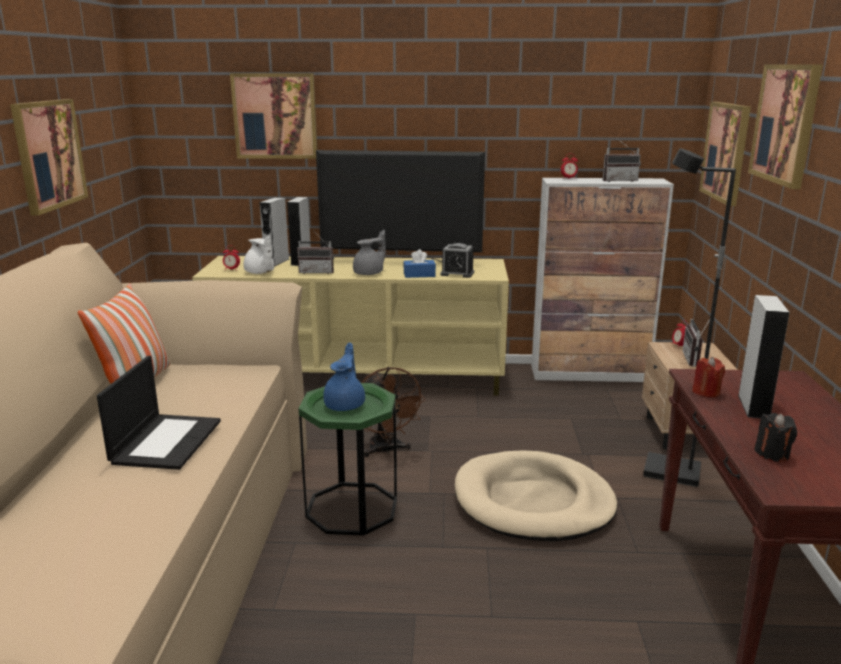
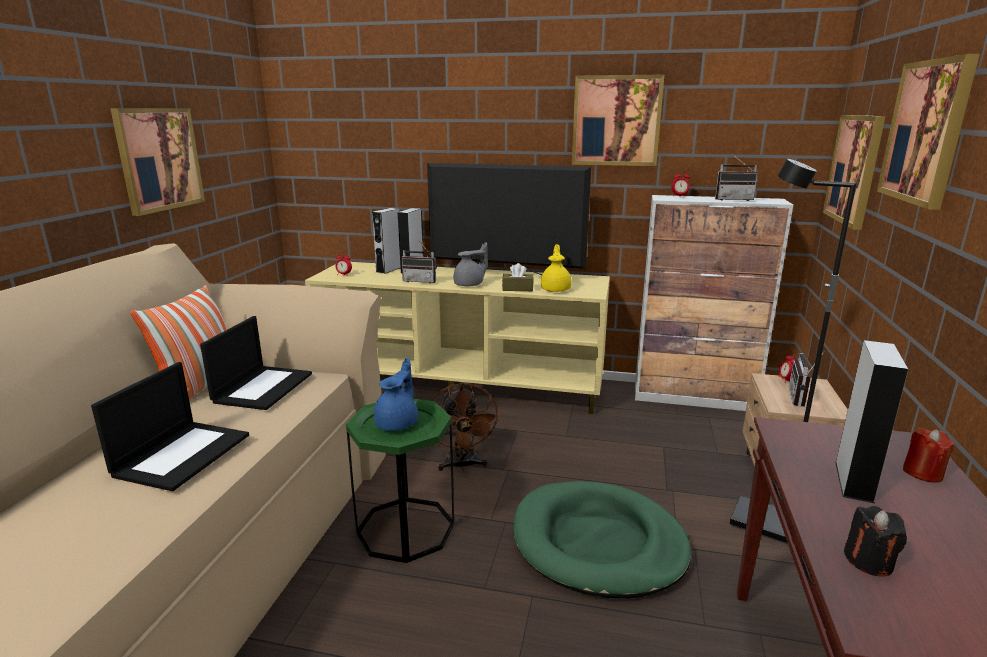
camera: 10 degrees right, 0 degrees up
(203, 381) = (263, 387): none -> laptop
(260, 272) = (368, 279): white teapot -> none
(275, 116) = (393, 130): picture -> picture (616, 121)
(419, 275) = (517, 288): blue tissue box -> brown tissue box
(457, 273) = (556, 289): alarm clock -> yellow teapot
(533, 502) = (598, 543): beige dog bed -> green dog bed
(706, 392) = (794, 454): red candle -> red candle (922, 473)

